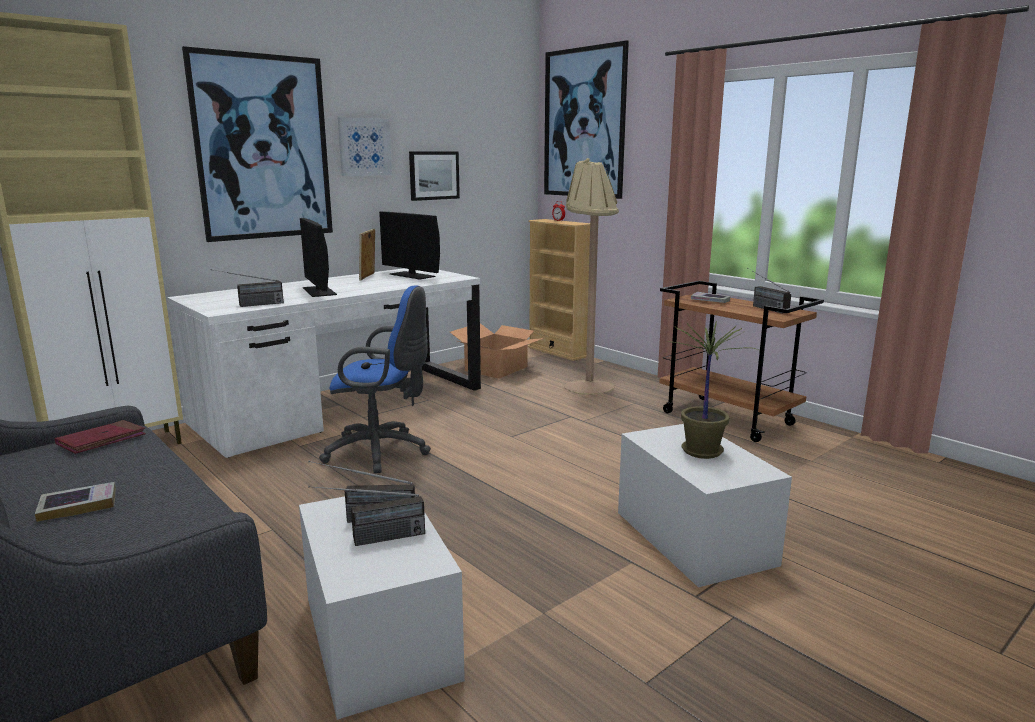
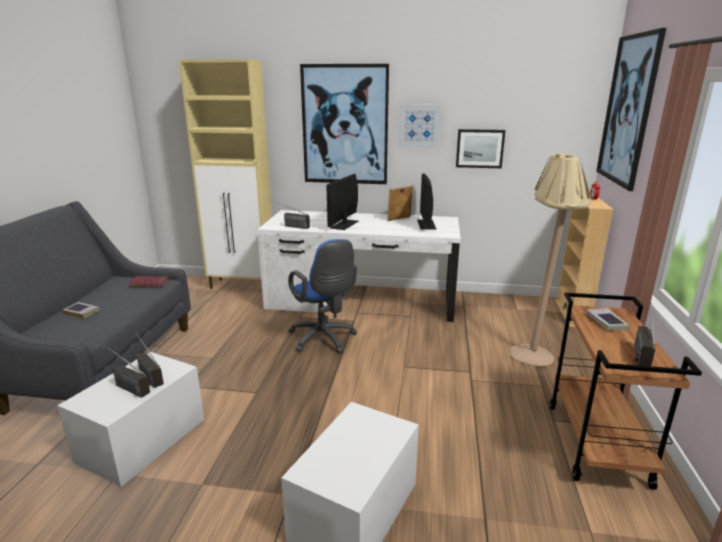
camera: 50 degrees right, 5 degrees up
(497, 369) = (496, 310): cardboard box -> none
(703, 452) = (357, 449): potted plant -> none

